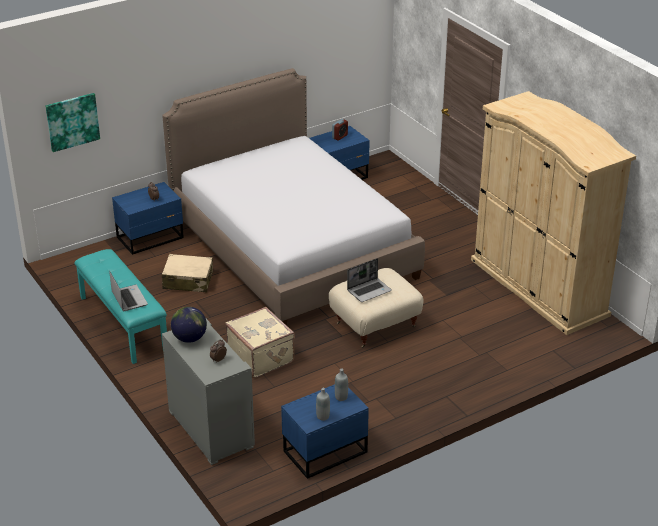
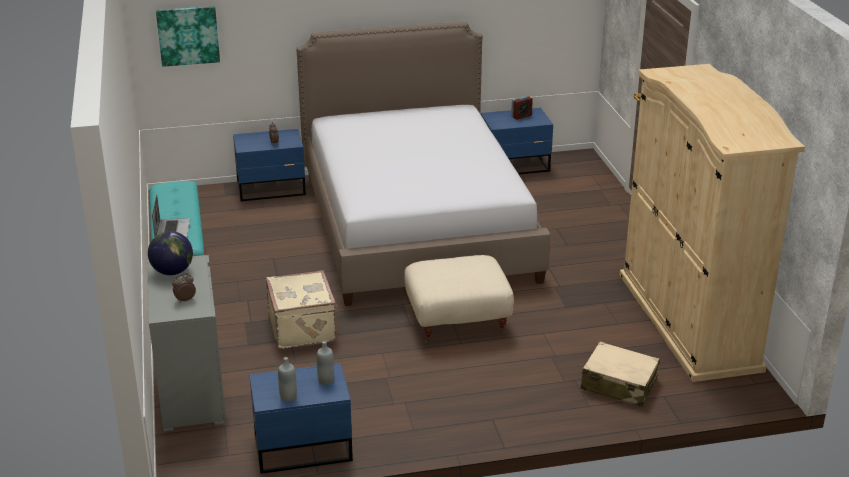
camera: 20 degrees right, 5 degrees down
(188, 281) = (279, 237): beige suitcase -> beige suitcase (618, 384)
(369, 290) = (447, 274): laptop -> none

